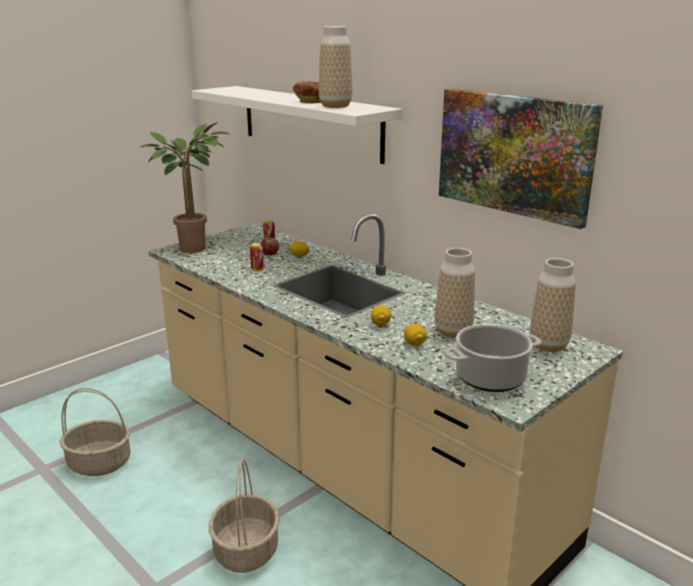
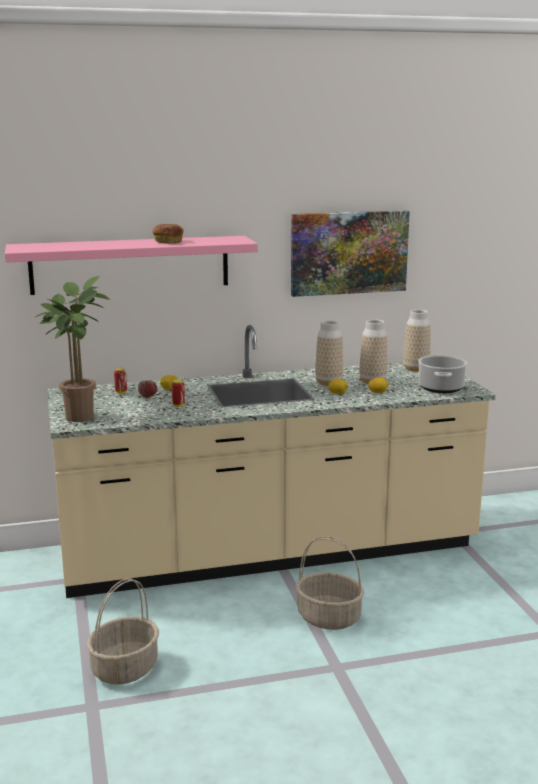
camera: 60 degrees left, 5 degrees down
(310, 122) = (130, 264): white shelf -> pink shelf
(335, 106) = (206, 241): vase -> vase (328, 383)

